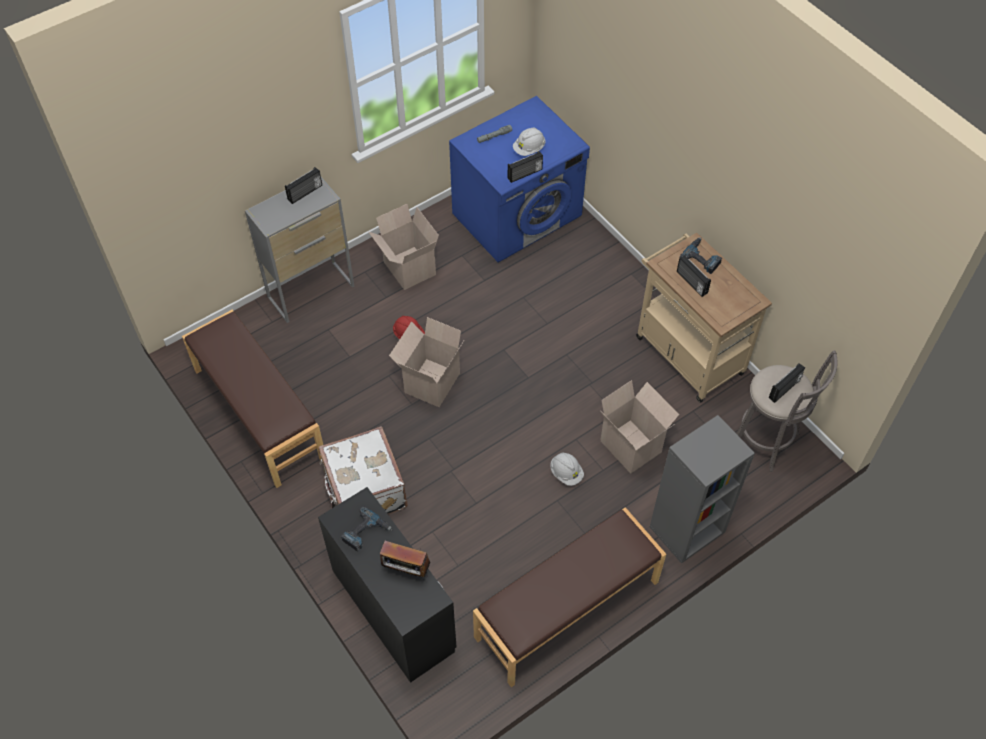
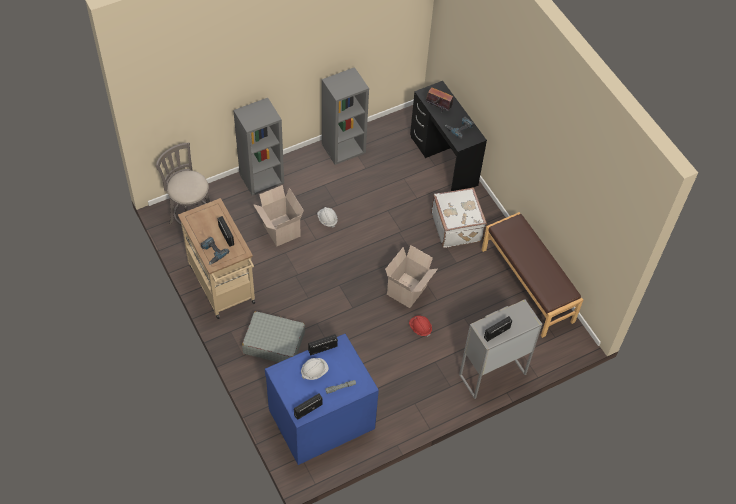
camera: 175 degrees left, 0 degrees up
(407, 268) = (416, 384): cardboard box -> none
(567, 610) = (343, 148): brown bench -> grey bookcase
(597, 293) = (273, 342): none -> grey suitcase
(785, 389) = (186, 183): radio -> radio (308, 409)

